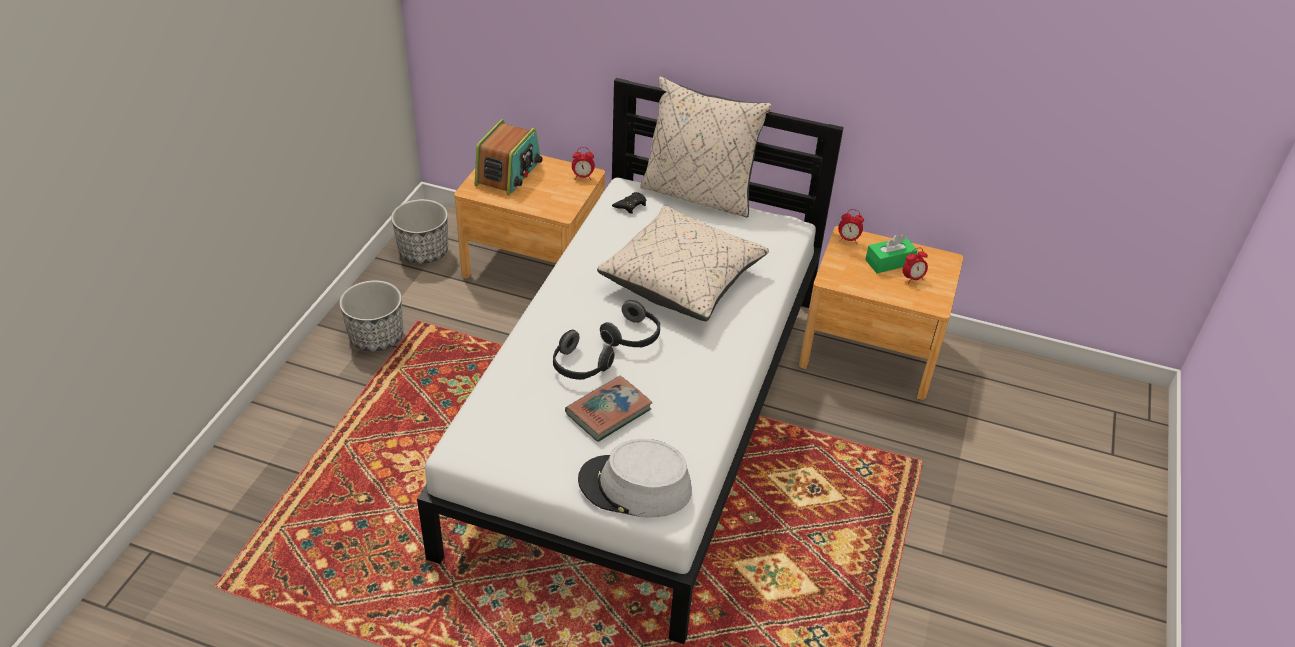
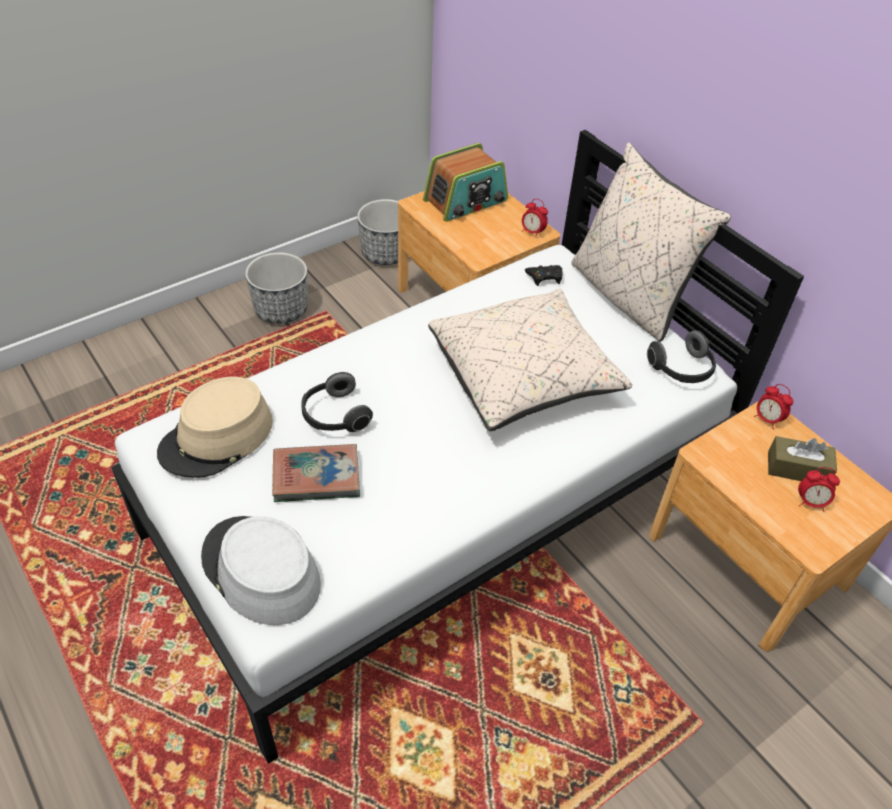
camera: 35 degrees right, 5 degrees up
(510, 423) = (217, 438): none -> beige hat
(633, 337) = (415, 411): headphones -> headphones (682, 370)
(889, 262) = (797, 469): green tissue box -> brown tissue box

